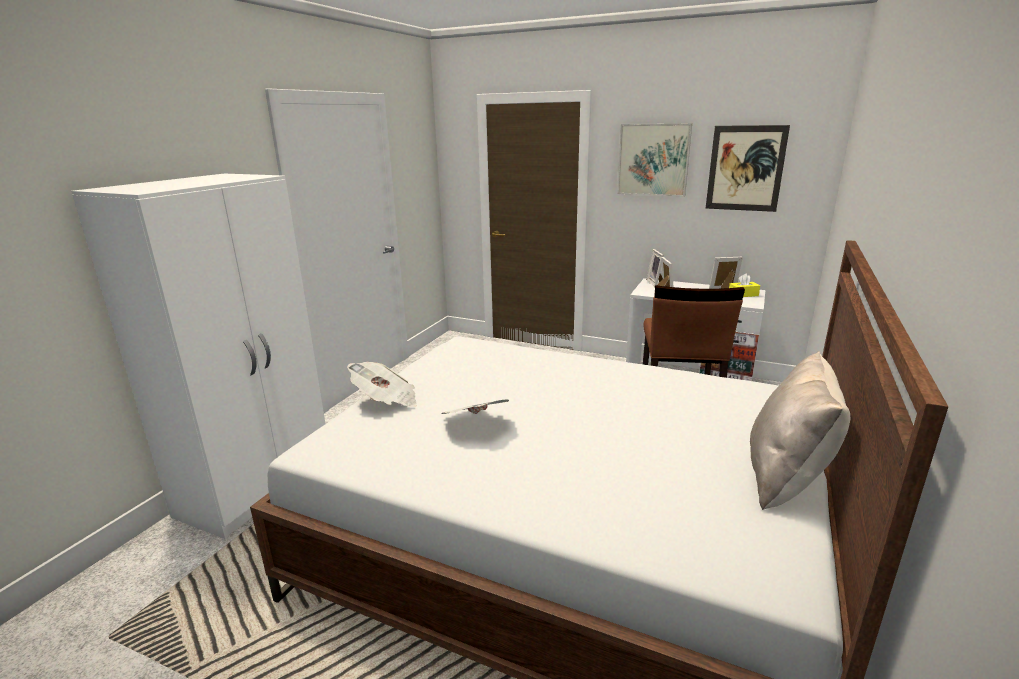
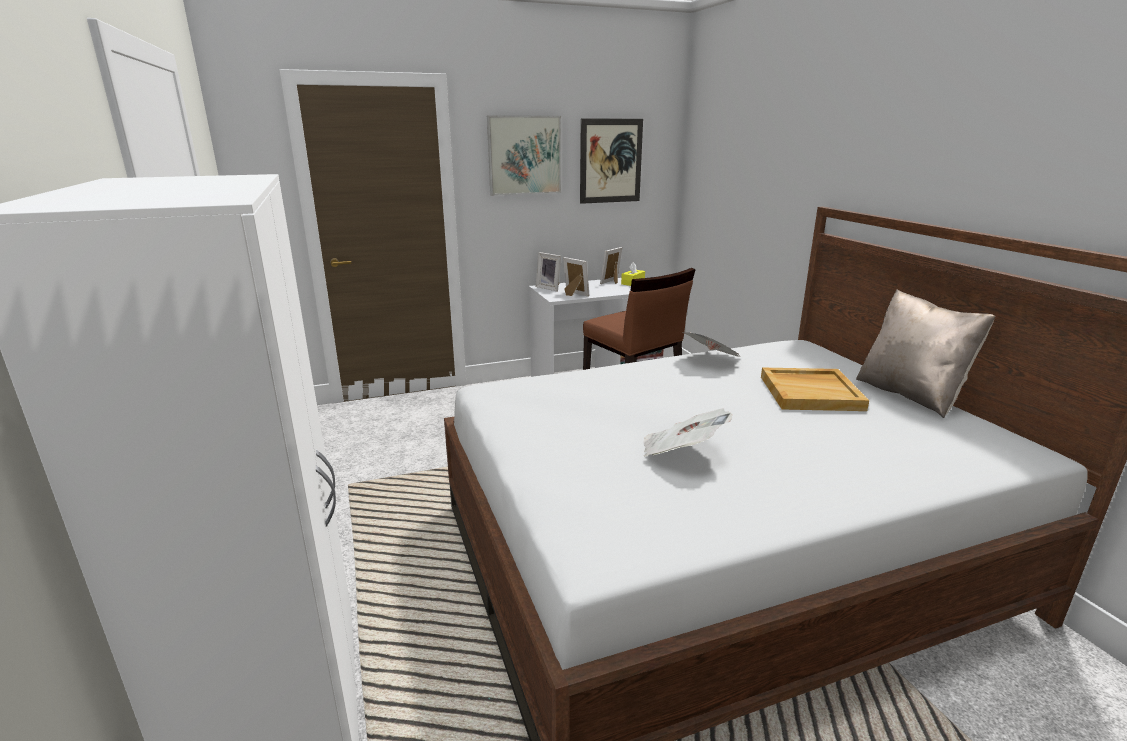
camera: 45 degrees left, 0 degrees up
(386, 400) = (553, 473): newspaper -> newspaper (712, 360)
(680, 432) = (811, 392): none -> beige tray

